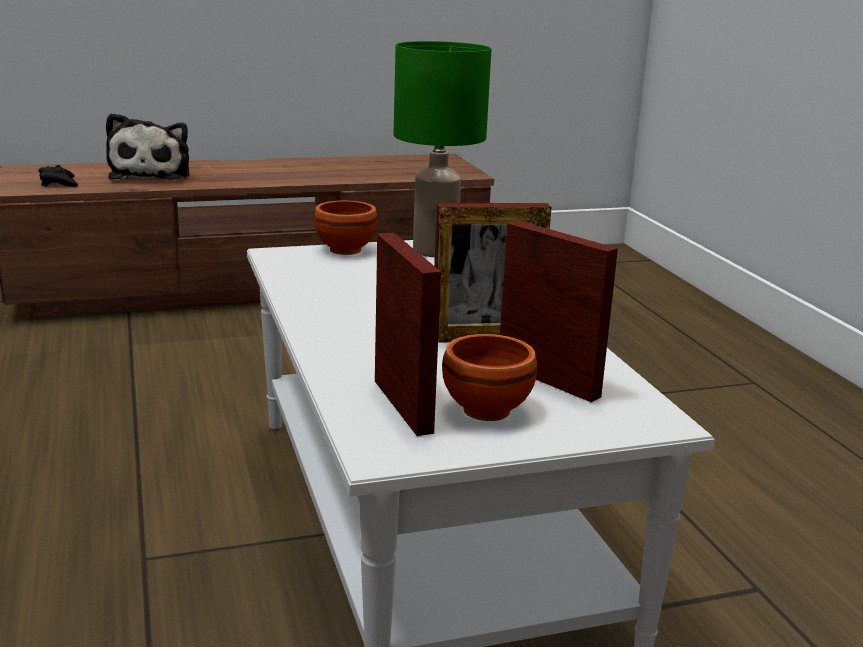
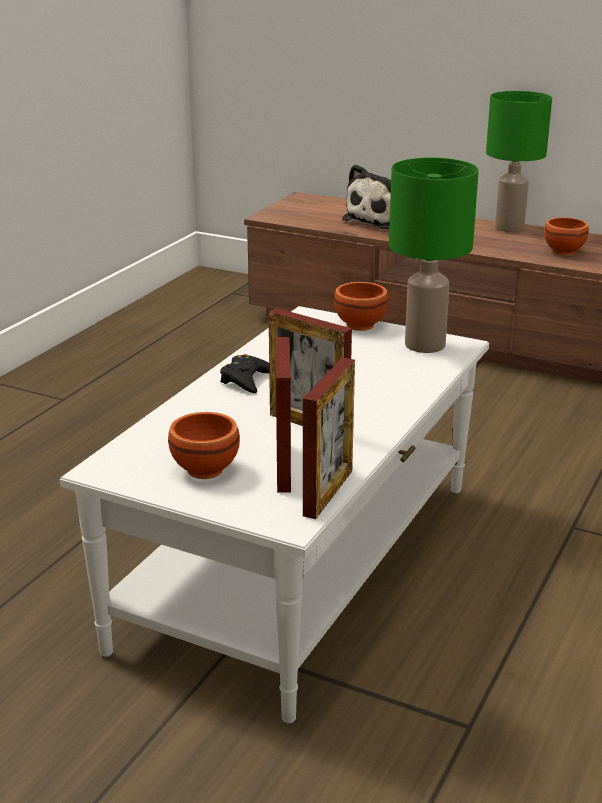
camera: 45 degrees right, 5 degrees up
(58, 183) = (306, 215): black game controller -> black game controller (246, 379)
(281, 162) = (508, 228): none -> green table lamp
(364, 171) = (565, 251): none -> brown bowl
(402, 406) = (166, 448): picture frame -> picture frame (328, 492)

